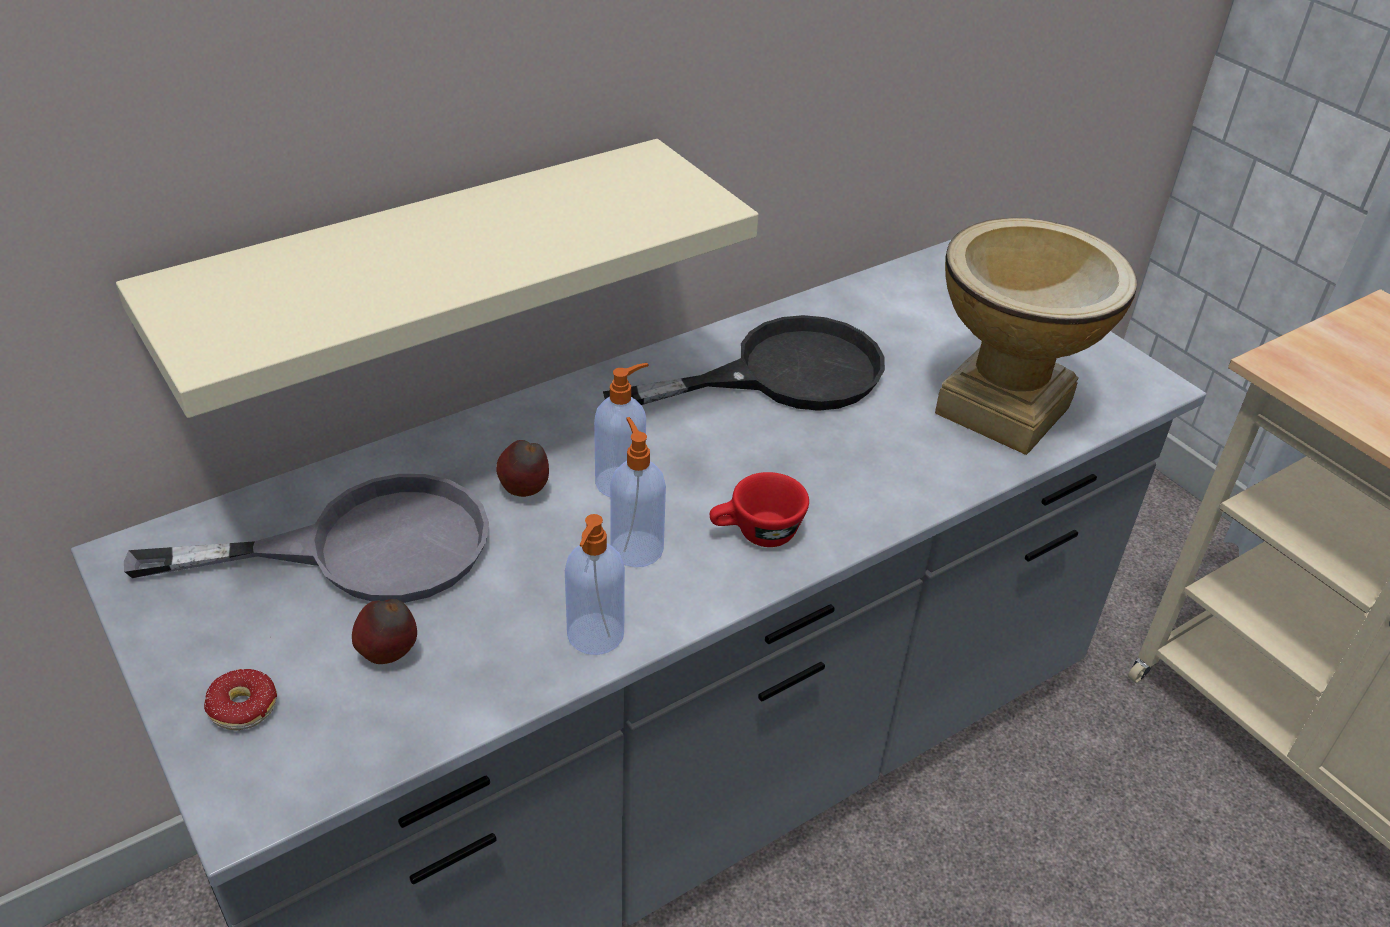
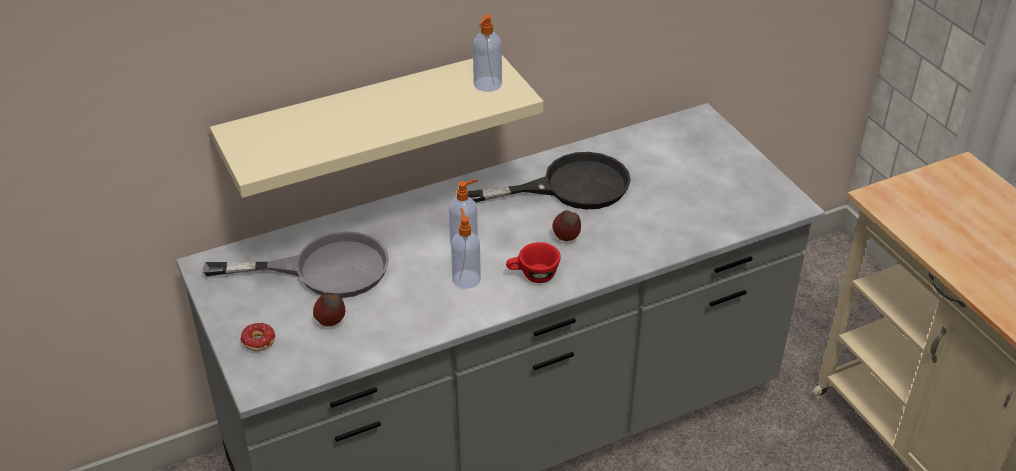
camera: 10 degrees right, 0 degrees up
(525, 492) = (411, 245): apple -> apple (567, 239)
(594, 636) = (436, 321): soap dispenser -> soap dispenser (487, 85)
(1004, 409) = (696, 215): vase -> none

